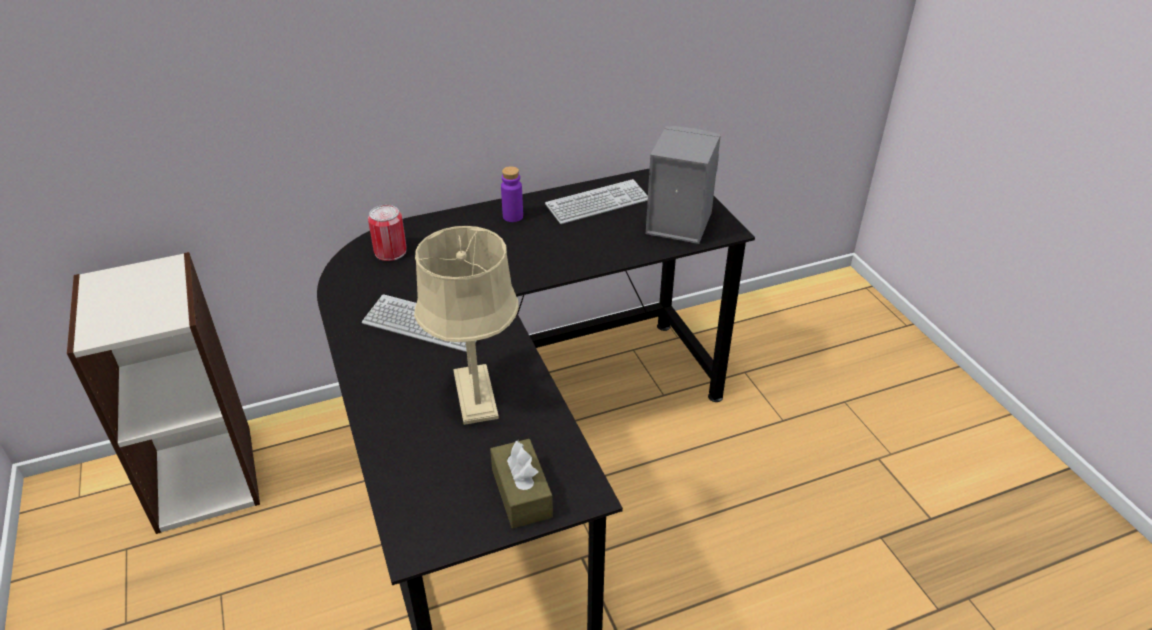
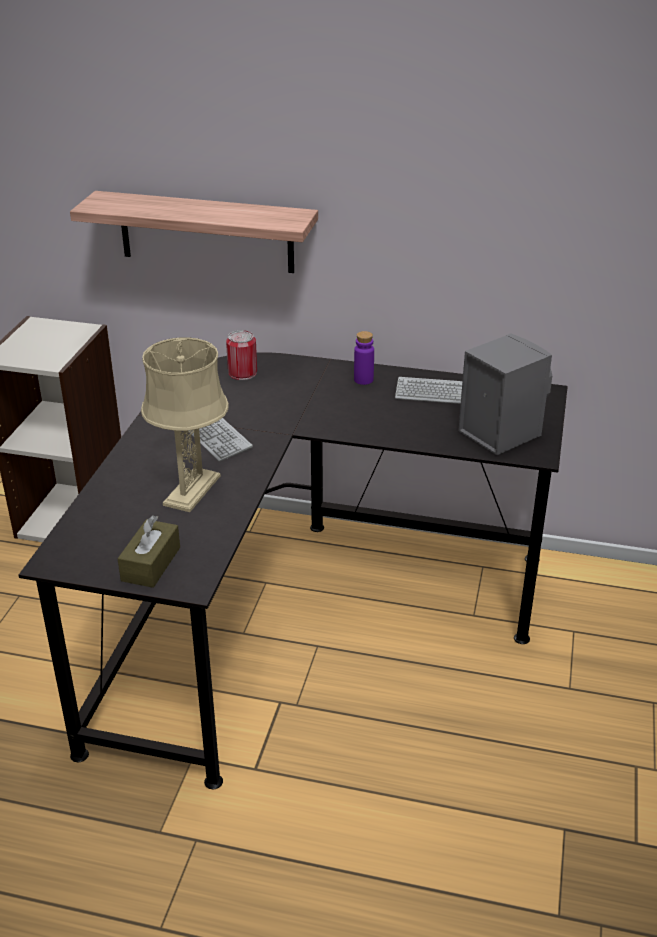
camera: 35 degrees right, 5 degrees down
(296, 109) = (206, 232): none -> shelf

